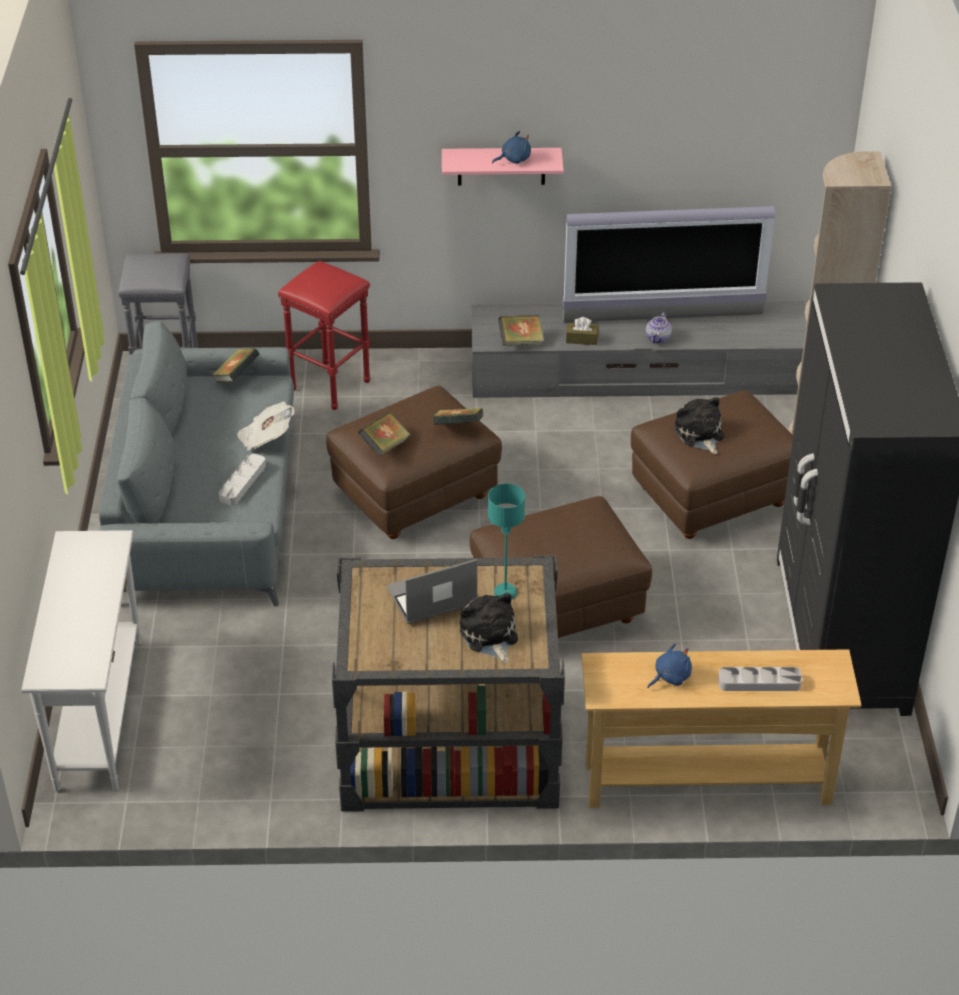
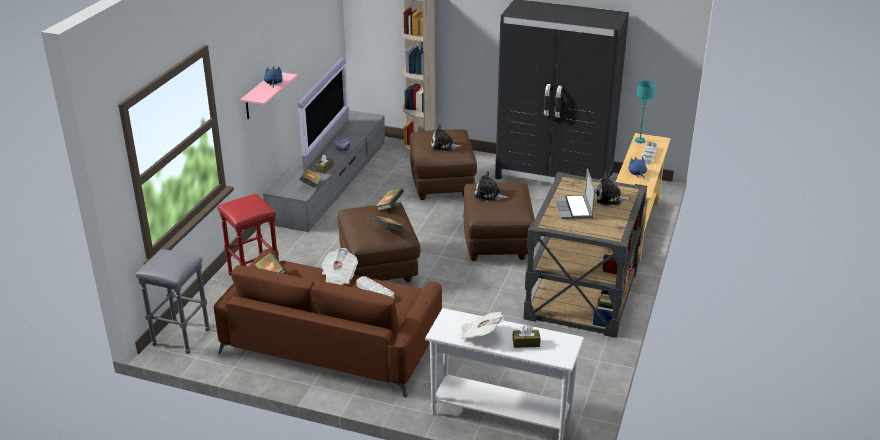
camera: 70 degrees left, 10 degrees down
(70, 630) = (526, 343): none -> brown tissue box
(77, 581) = (480, 334): none -> newspaper
(208, 503) = (332, 341): grey sofa -> brown sofa
(505, 592) = (578, 189): turquoise table lamp -> turquoise table lamp (639, 140)
(557, 526) = (489, 195): none -> plush toy

